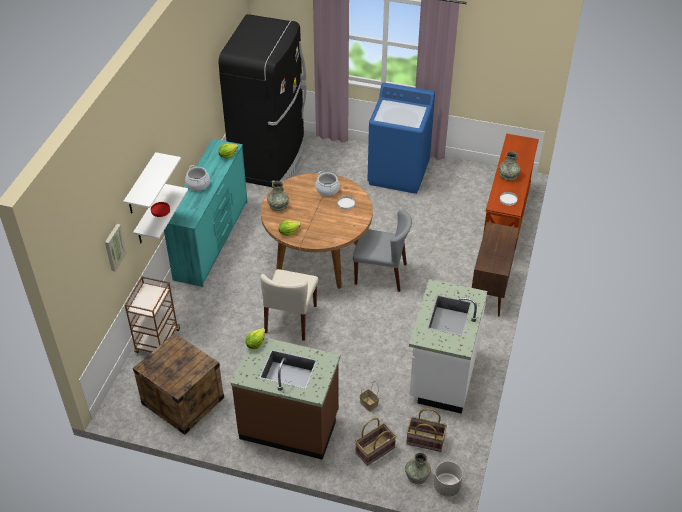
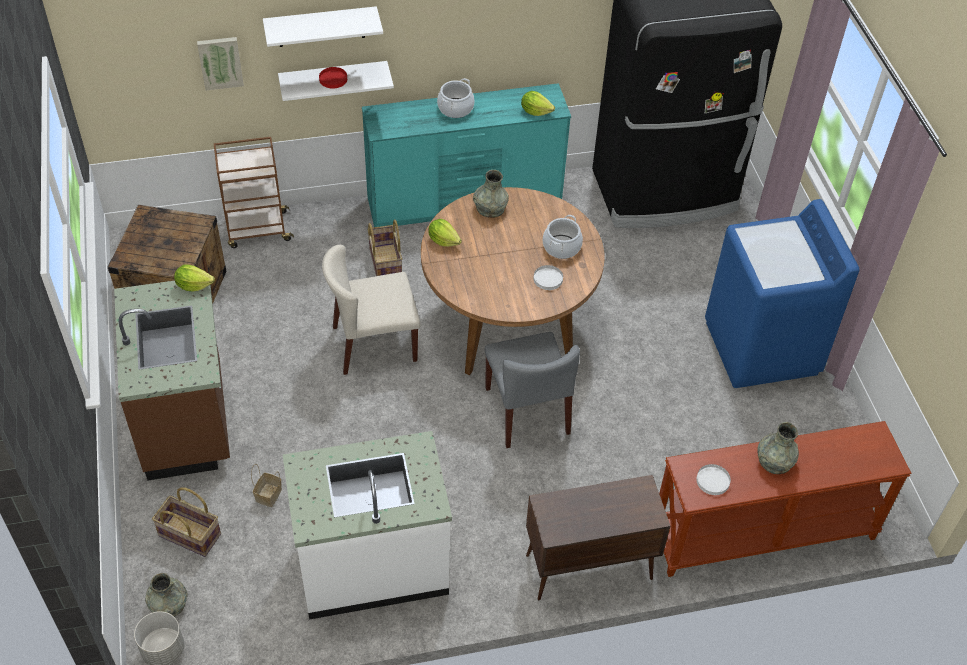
camera: 60 degrees right, 5 degrees up
(425, 441) = (234, 590): basket -> basket (384, 262)

